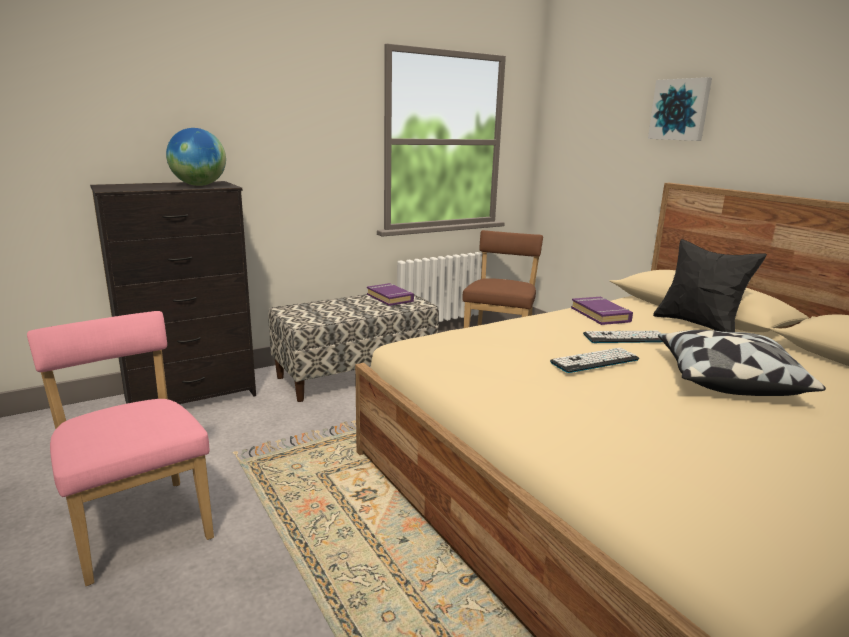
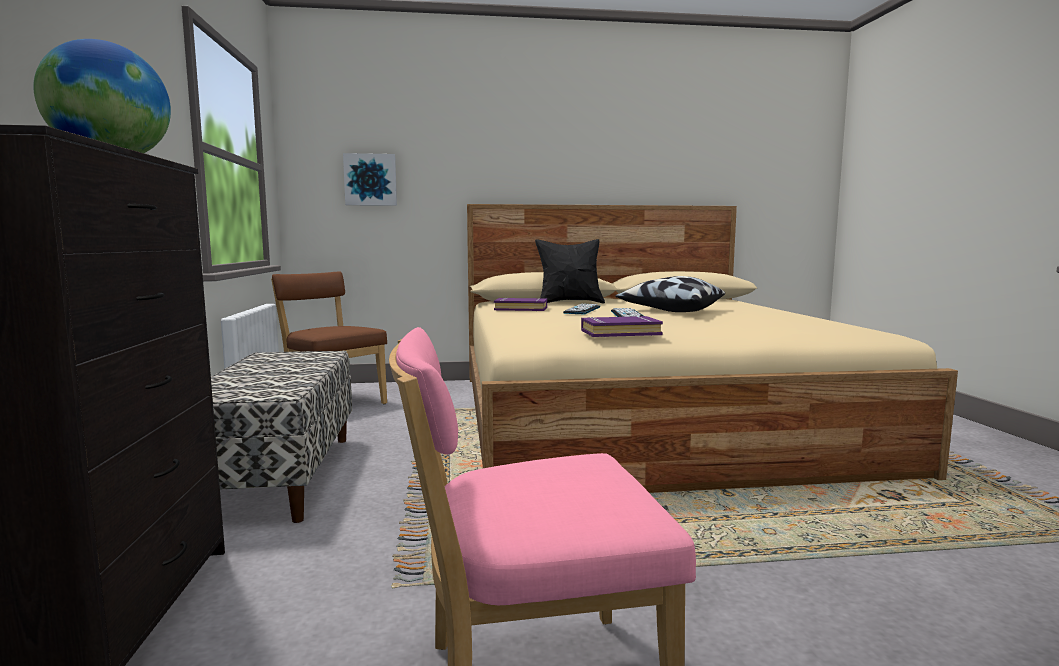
camera: 65 degrees left, 10 degrees down
(390, 298) = (277, 358): purple book -> purple book (620, 332)
(680, 109) = (463, 142): picture -> picture (370, 180)

